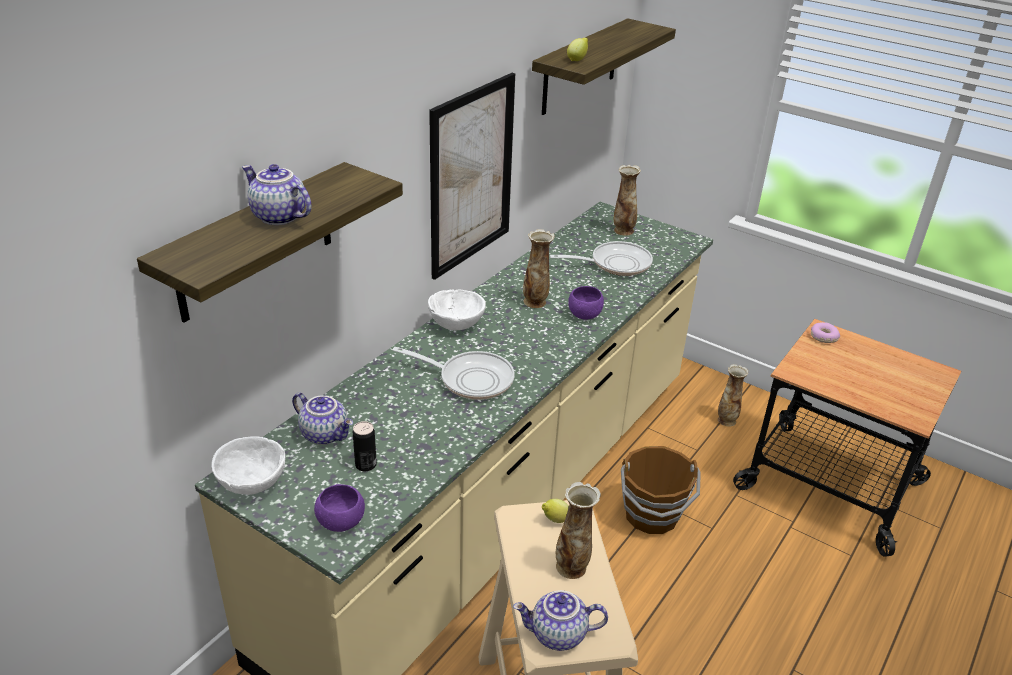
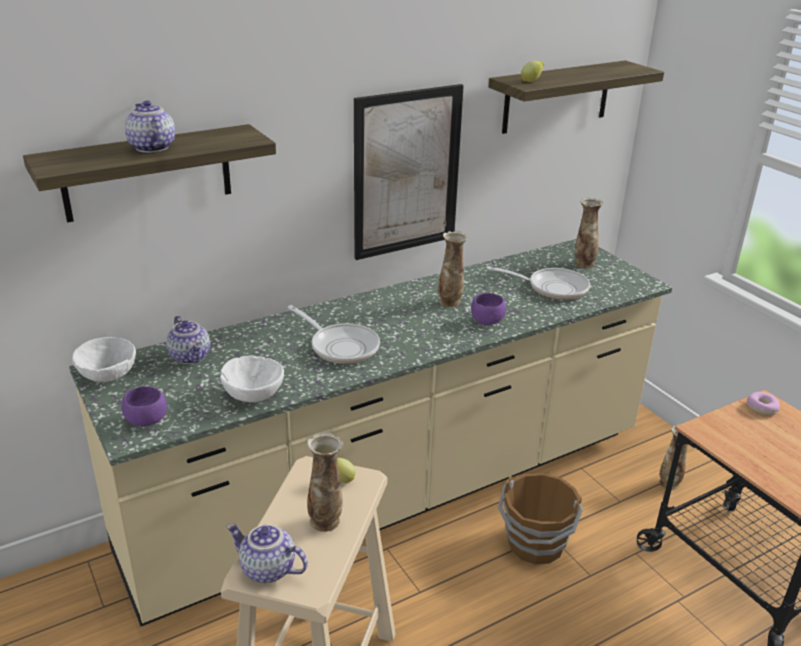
camera: 25 degrees right, 5 degrees down
(366, 465) = (201, 386): can -> none
(455, 324) = (364, 304): white bowl -> white bowl (252, 395)

